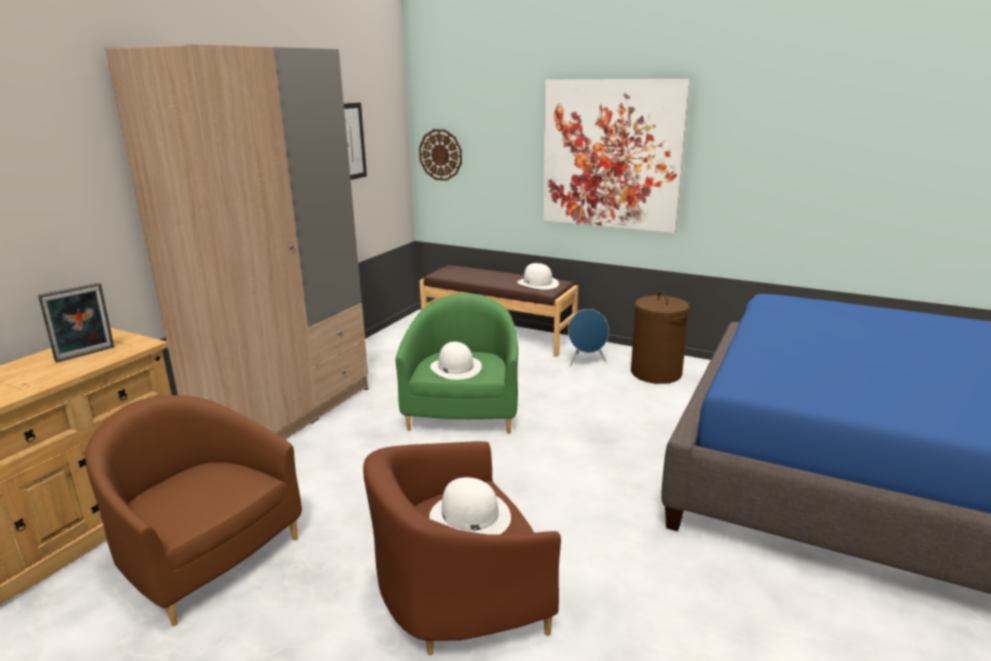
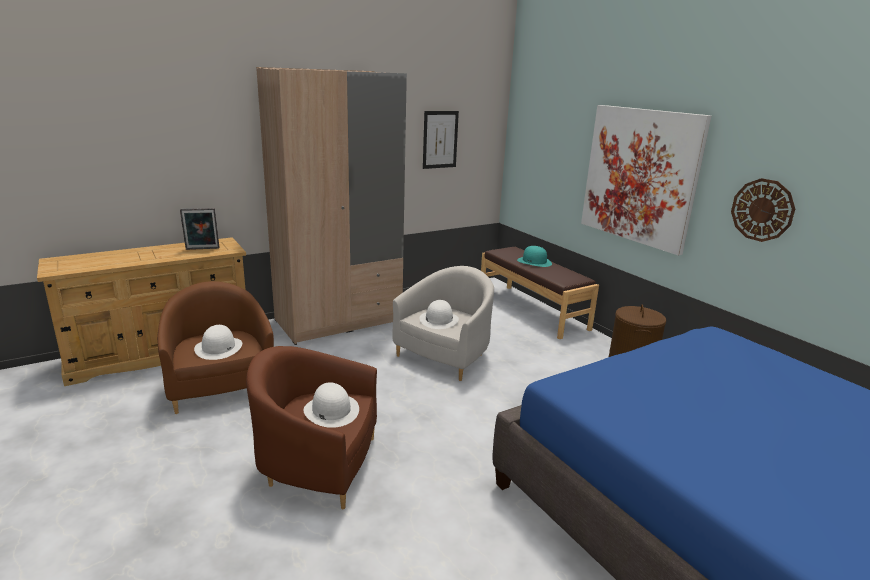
camera: 30 degrees right, 0 degrees up
(440, 155) = (522, 157): wall clock -> wall clock (762, 210)
(463, 411) = (445, 356): green armchair -> white armchair
(492, 276) = (534, 262): none -> turquoise hat
(538, 283) = (563, 275): white hat -> white hat (219, 348)
(586, 362) = (578, 350): blue speaker -> none

